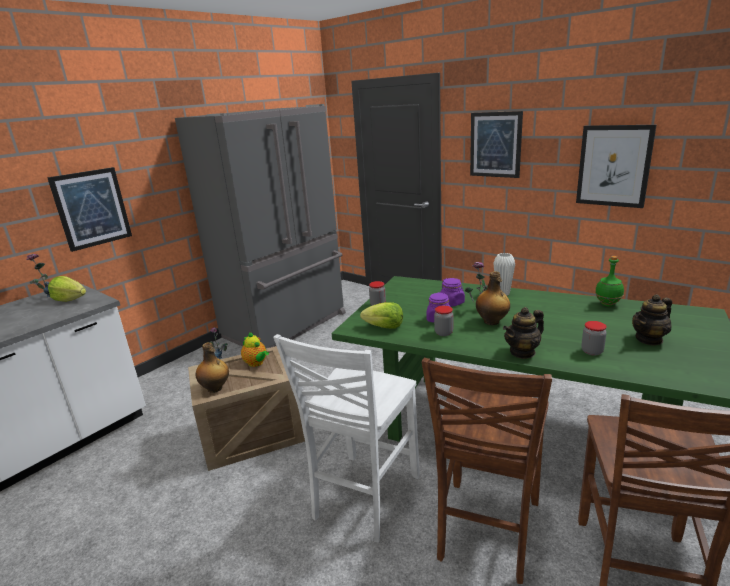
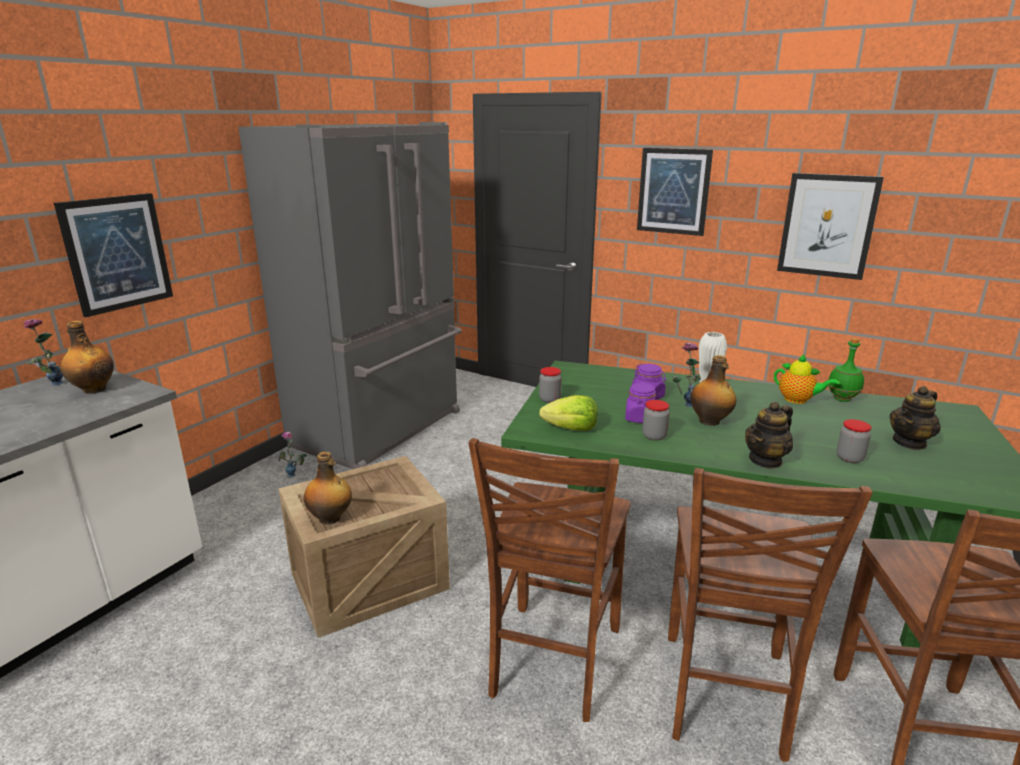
camera: 10 degrees left, 0 degrees up
(70, 299) = (94, 389): lettuce -> bottle
(256, 363) = (379, 481): teapot -> teapot (798, 400)
(363, 497) = (552, 662): white chair -> brown chair

